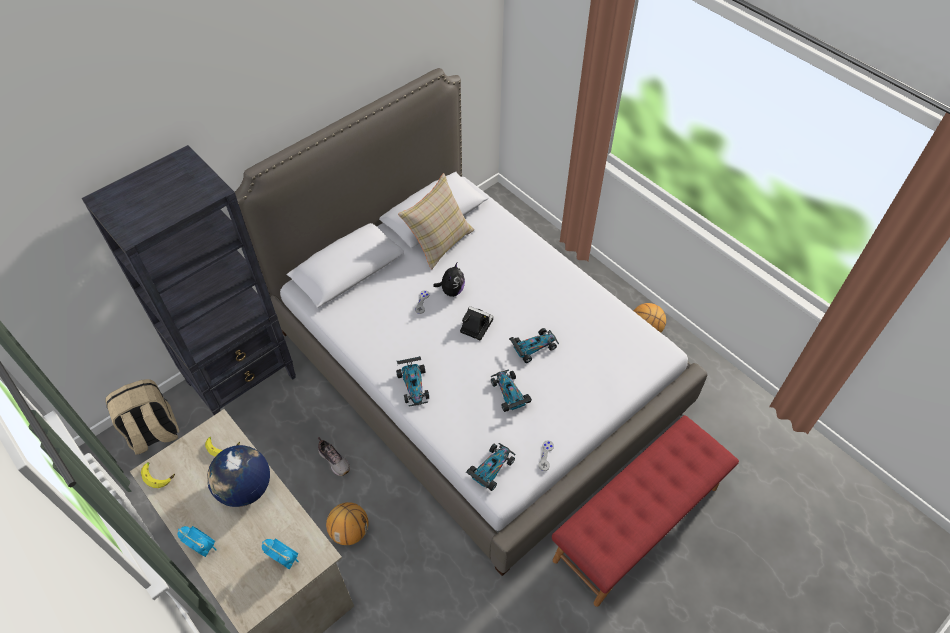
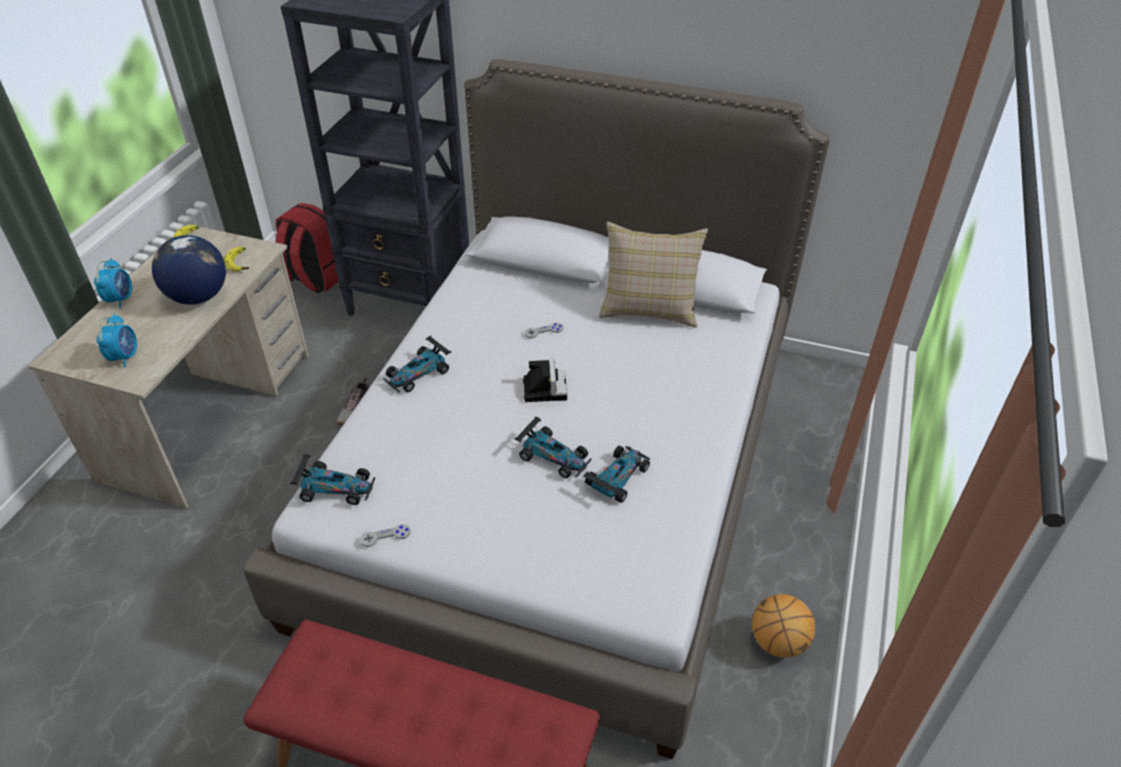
camera: 60 degrees right, 10 degrees down
(153, 433) = (315, 277): beige backpack -> red backpack
(350, 531) = (276, 464): basketball -> none
(451, 291) = (582, 347): plush toy -> none
(509, 393) = (459, 460): toy car -> toy car (617, 477)

